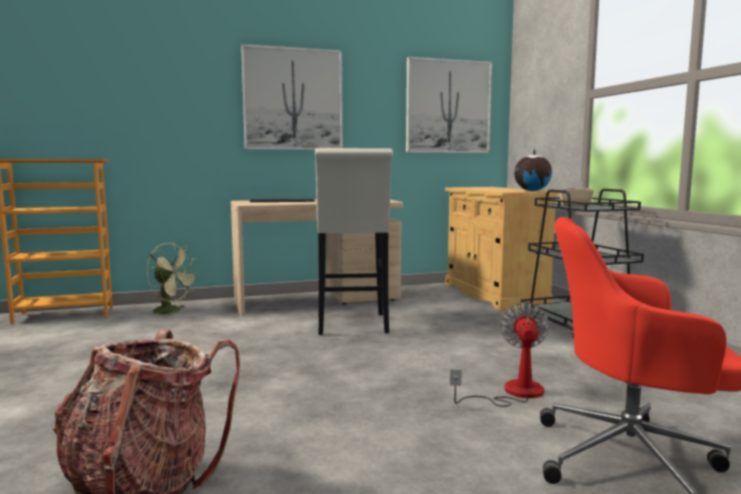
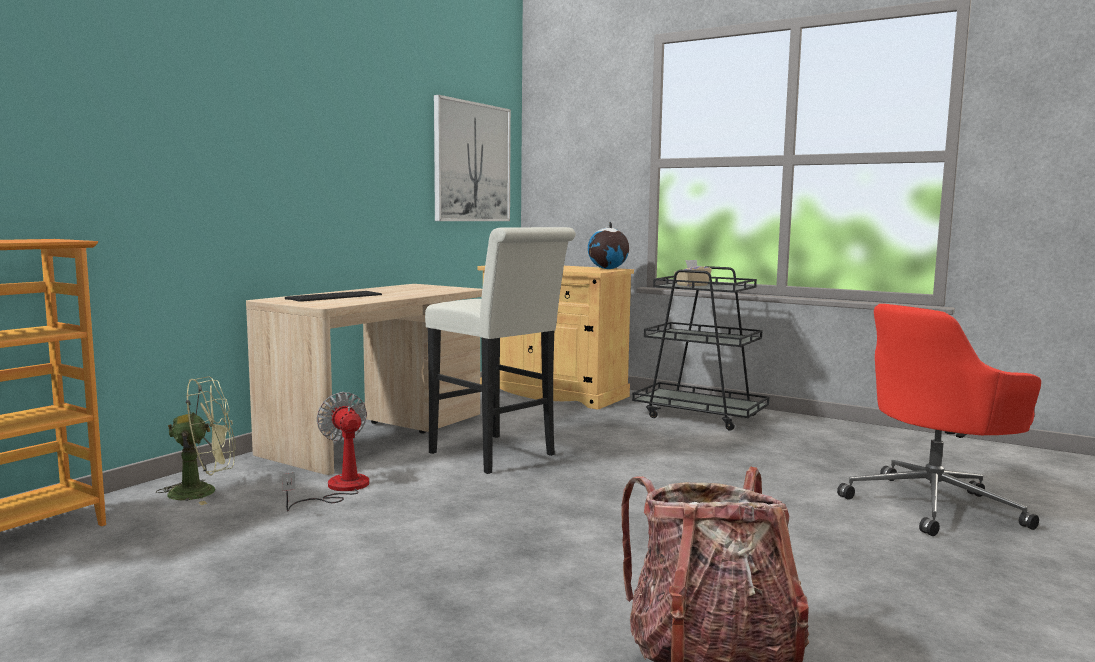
camera: 40 degrees left, 0 degrees up
(293, 99) = (315, 143): picture -> none
(512, 393) = (775, 481): fan -> fan (339, 489)

